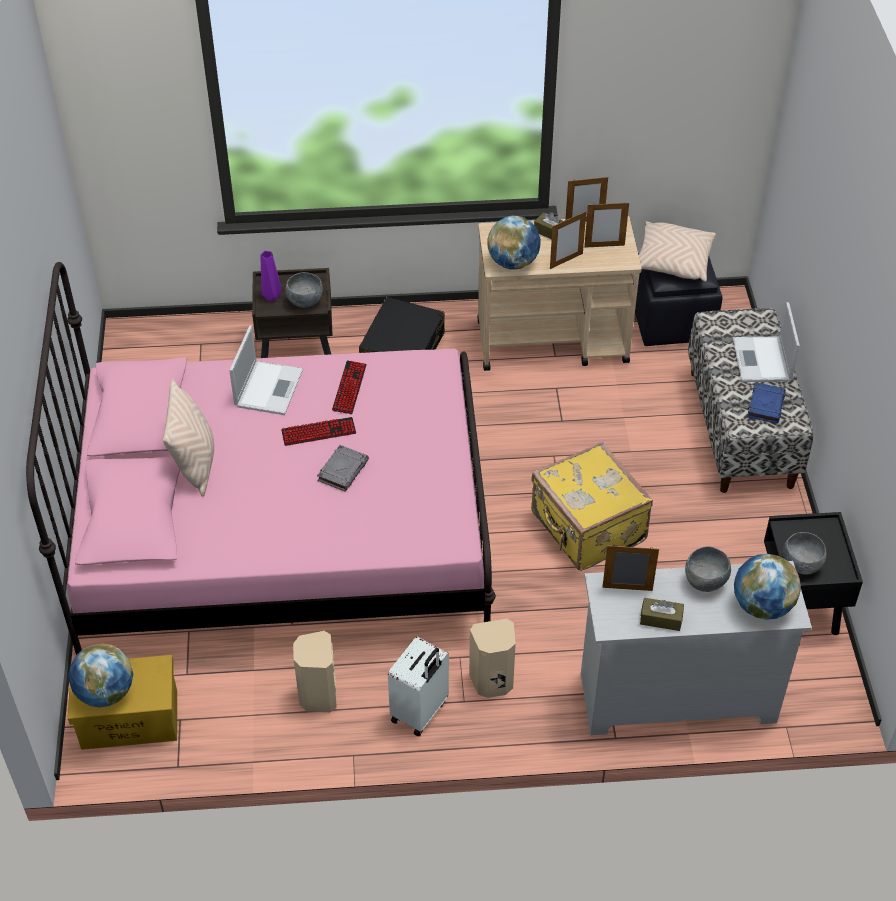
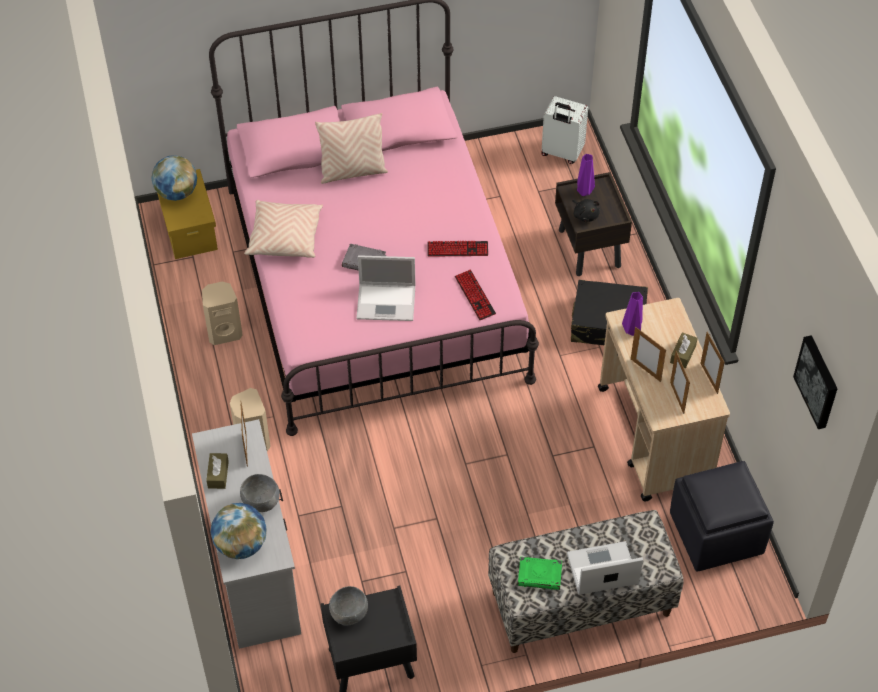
camera: 80 degrees right, 5 degrees up
(269, 387) = (446, 198): laptop -> laptop (387, 302)
(304, 301) = (585, 215): grey bowl -> black plush toy
(318, 432) = (403, 239): keyboard -> keyboard (475, 295)
(420, 712) = (217, 398): white suitcase -> white suitcase (561, 153)
(513, 262) = (630, 330): globe -> purple vase
(586, 529) = (425, 489): yellow suitcase -> none
(673, 261) = (729, 486): beige pillow -> beige pillow (285, 237)
(723, 64) = (818, 381): none -> picture
(765, 405) = (540, 575): blue book -> green book

